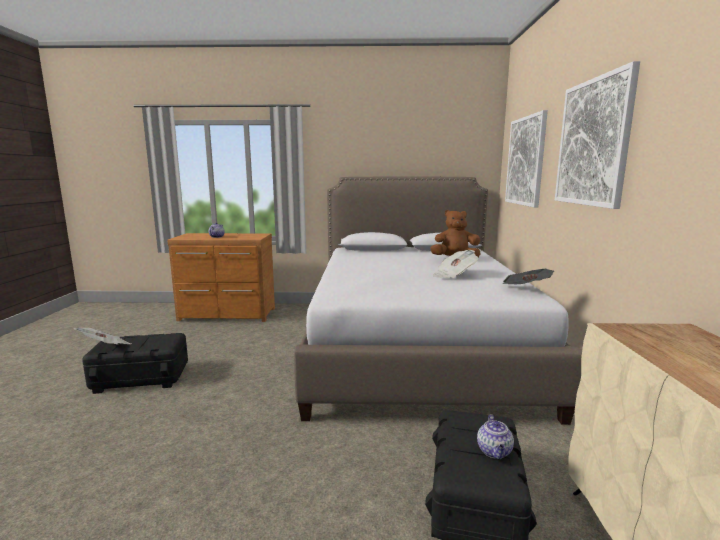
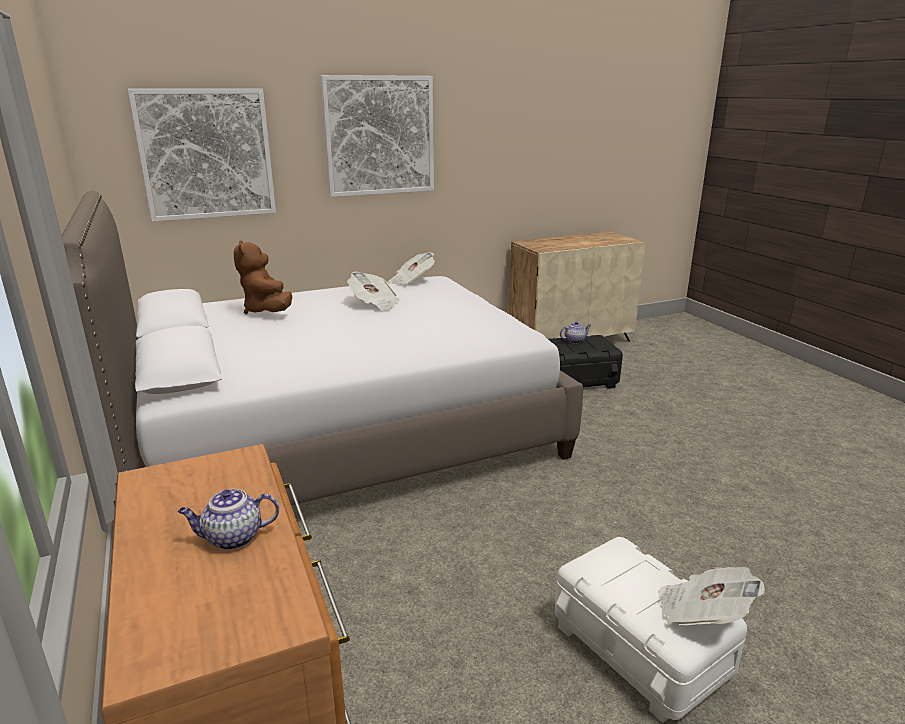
camera: 115 degrees left, 10 degrees up
(141, 377) = (638, 648): black storage box -> white storage box

